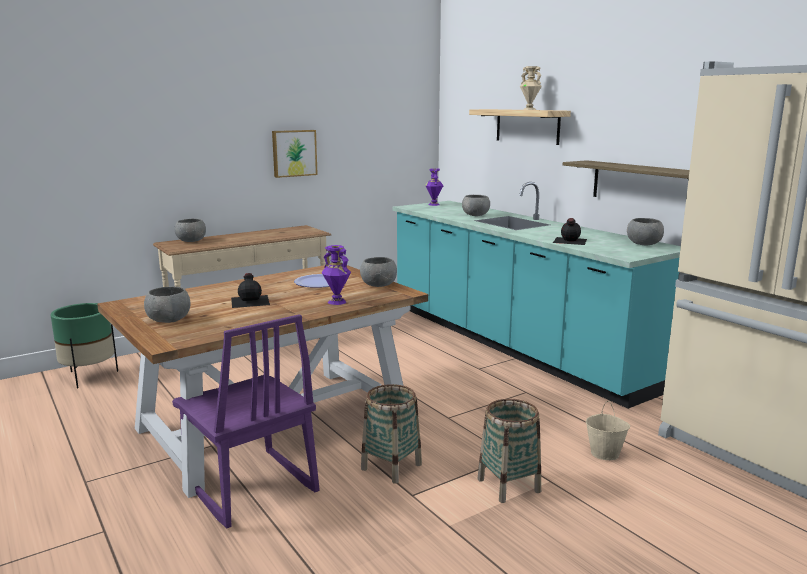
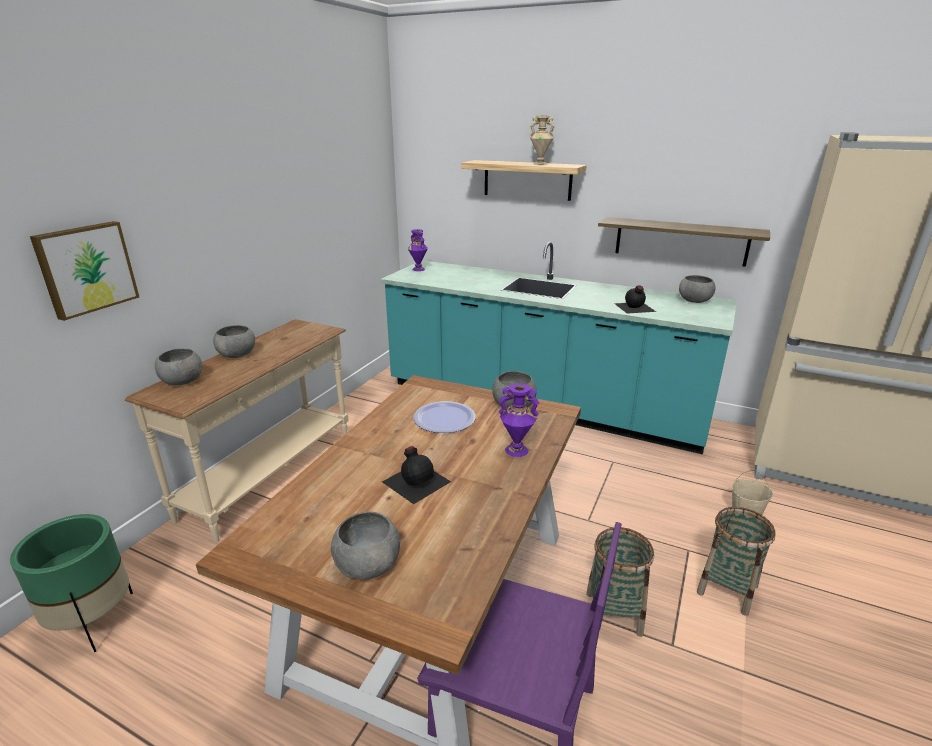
camera: 30 degrees left, 10 degrees up
(294, 153) = (271, 232): picture -> picture (86, 268)
(475, 215) = (487, 281): grey bowl -> grey bowl (236, 355)

